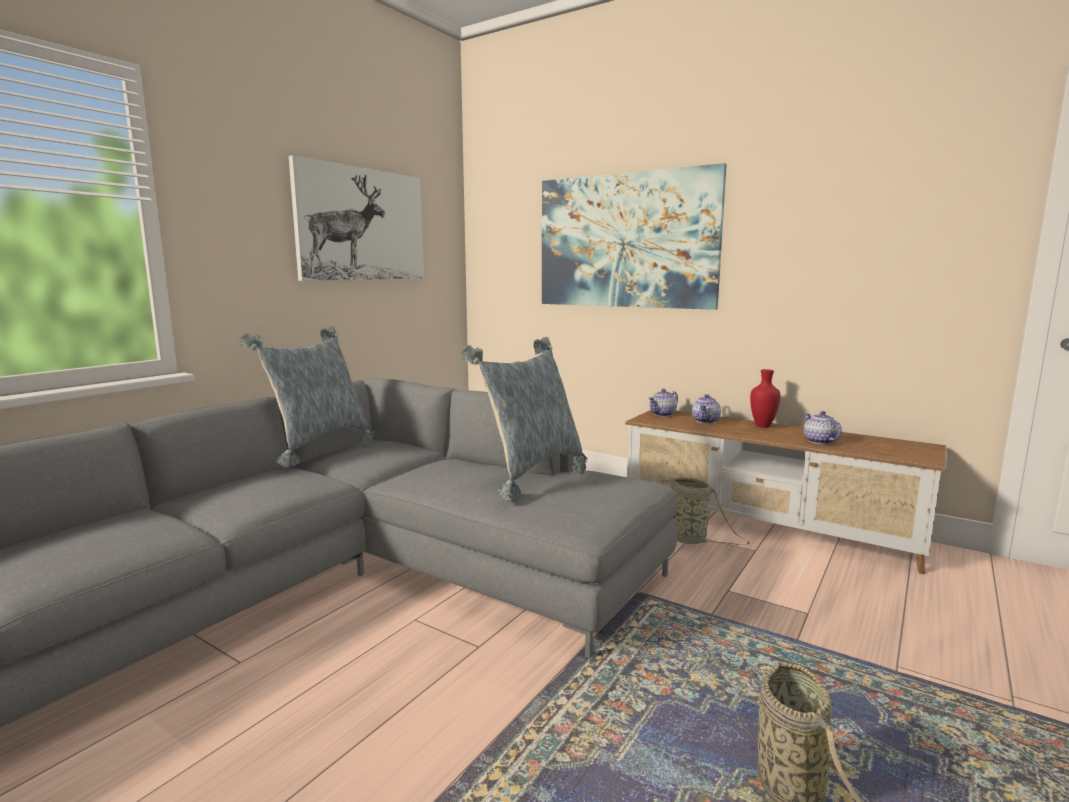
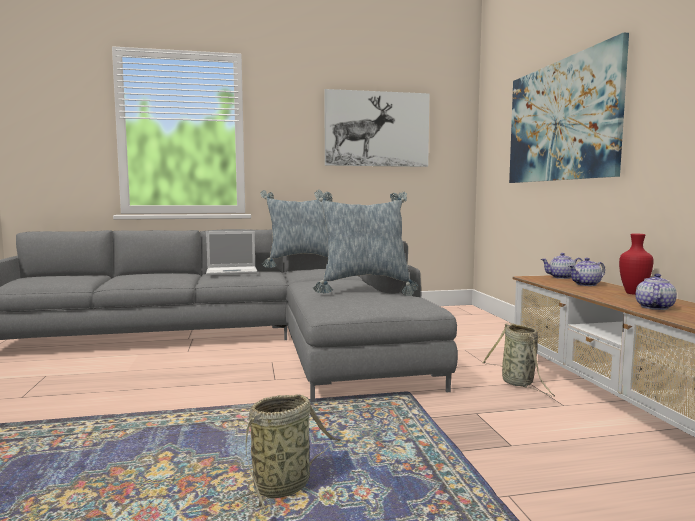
camera: 45 degrees right, 5 degrees down
(245, 489) = (233, 271): none -> laptop

